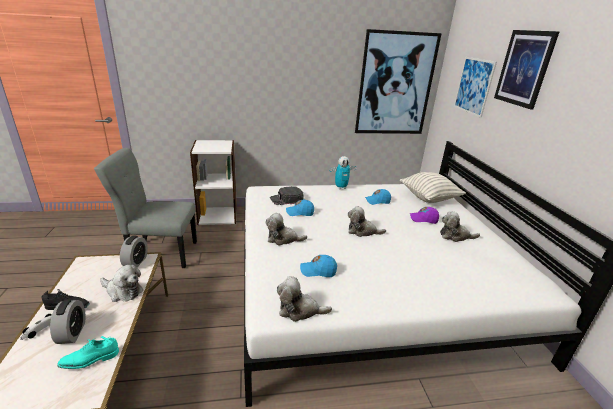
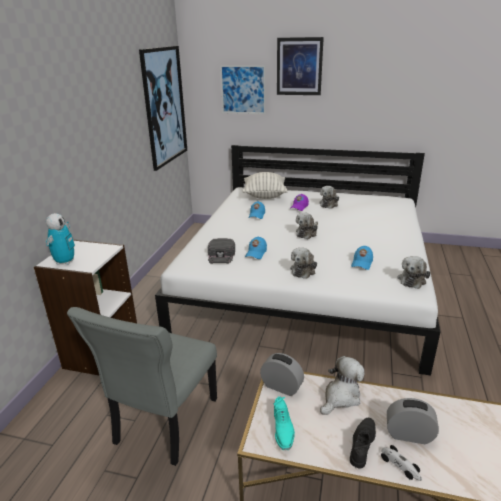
camera: 65 degrees left, 0 degrees up
(90, 360) = (449, 416): turquoise shoe -> turquoise shoe (283, 430)
(341, 187) = (215, 224): toy robot -> toy robot (65, 262)

